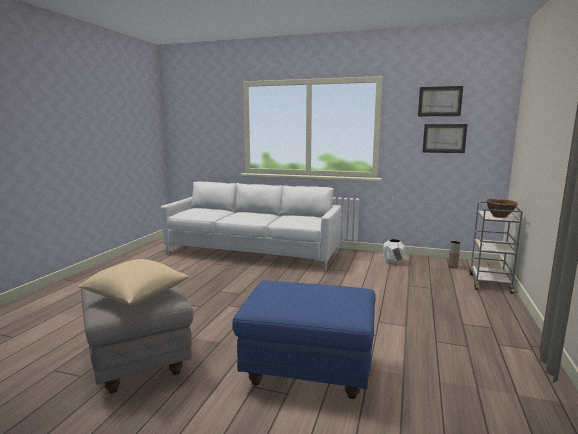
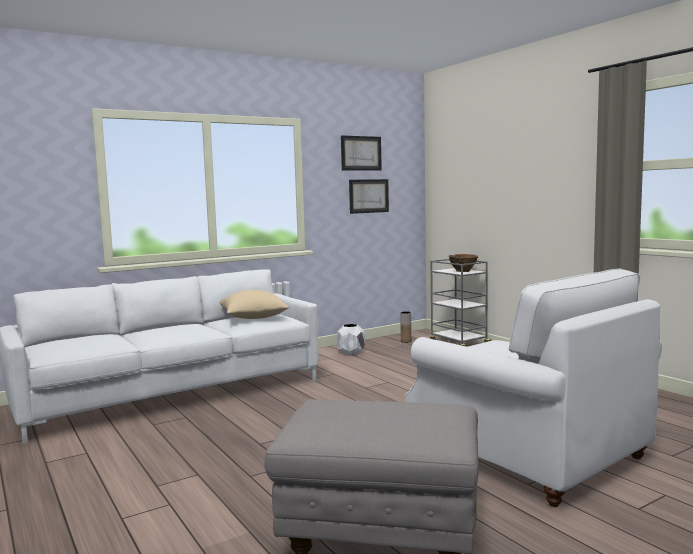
camera: 50 degrees left, 5 degrees down
(136, 296) = (421, 419): beige pillow -> beige pillow (253, 318)
(307, 372) = (527, 453): blue ottoman -> white armchair

